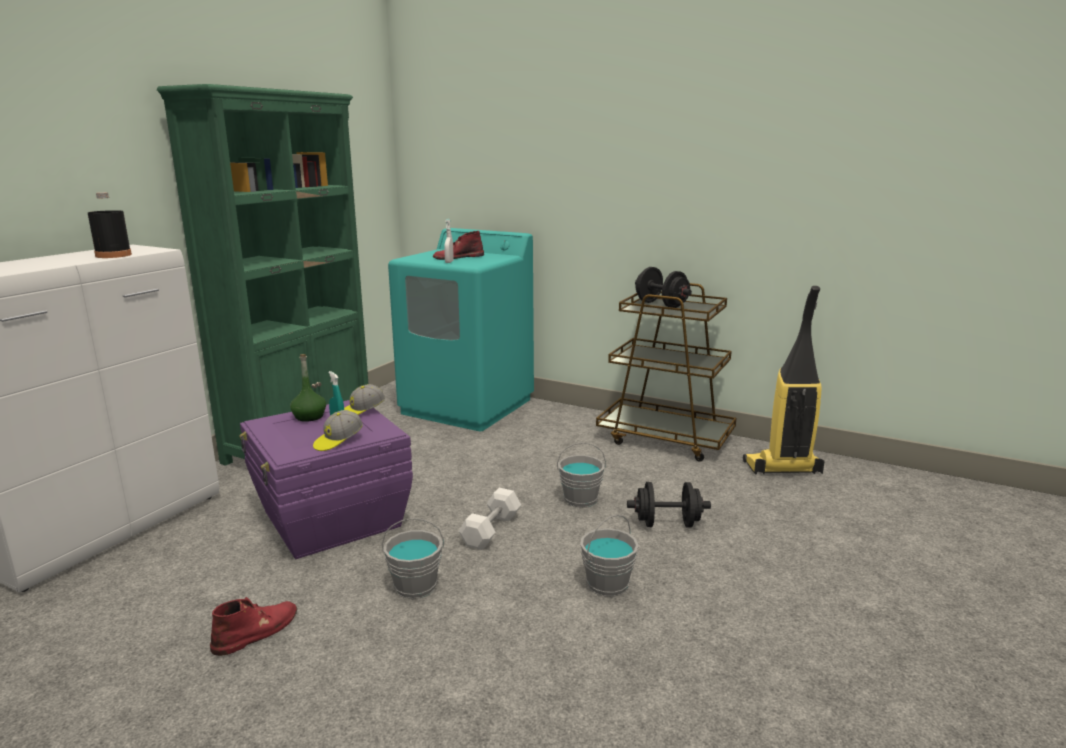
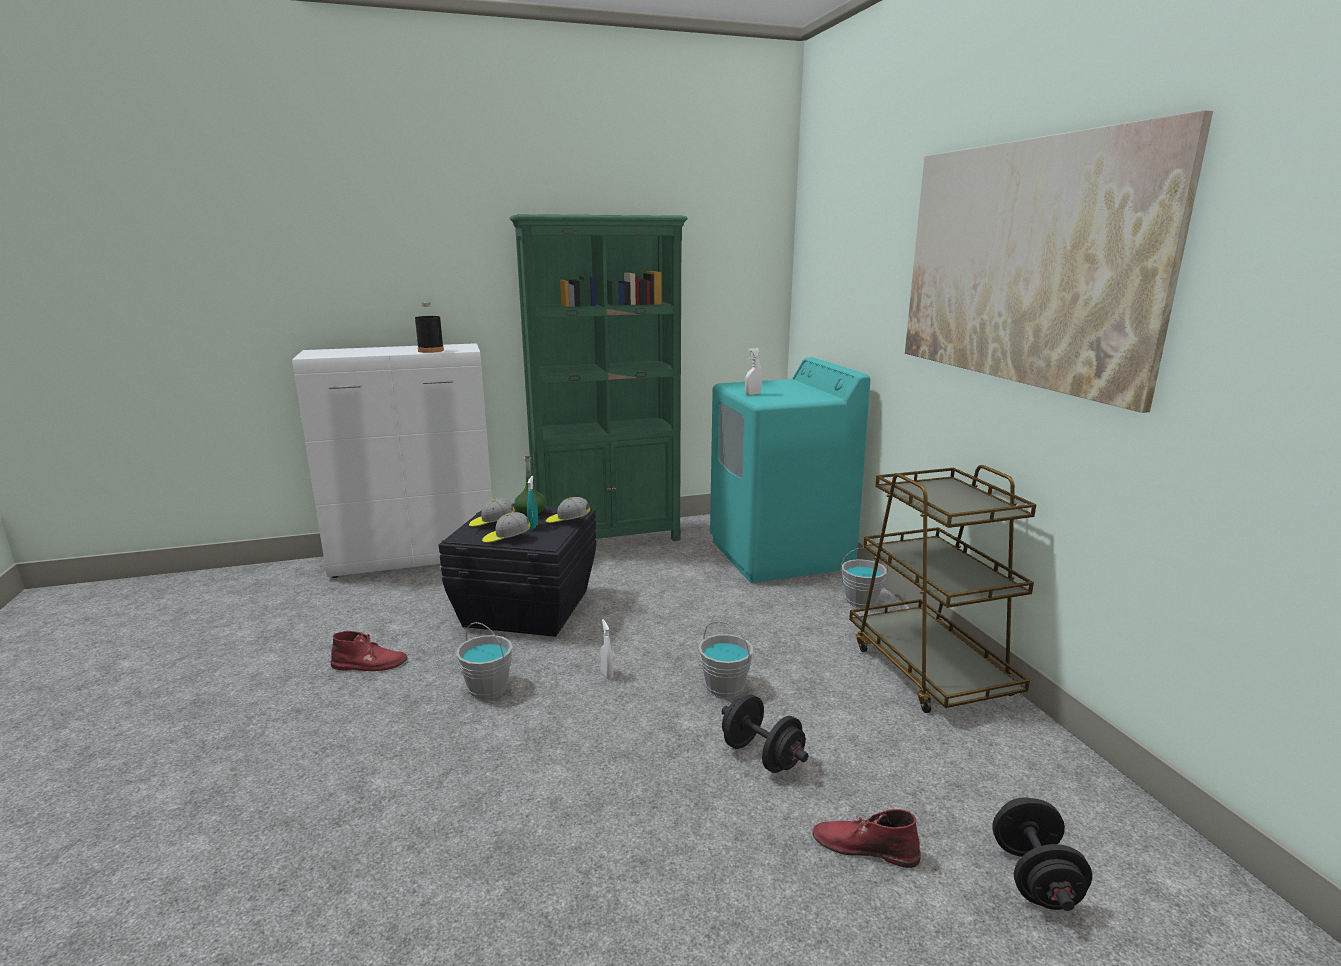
camera: 45 degrees right, 0 degrees up
(291, 436) = (492, 523): none -> cap
(331, 520) = (525, 608): purple storage box -> black storage box
(458, 257) = (778, 390): red boot -> red boot (864, 846)
(491, 530) = (607, 674): white dumbbell -> white spray bottle
(607, 583) = (608, 774): grey bucket -> grey bucket (861, 600)
(661, 305) = (944, 492): black dumbbell -> black dumbbell (1034, 878)
(685, 134) = (1022, 263): none -> picture
(781, 469) = (1024, 775): vacuum cleaner -> none

